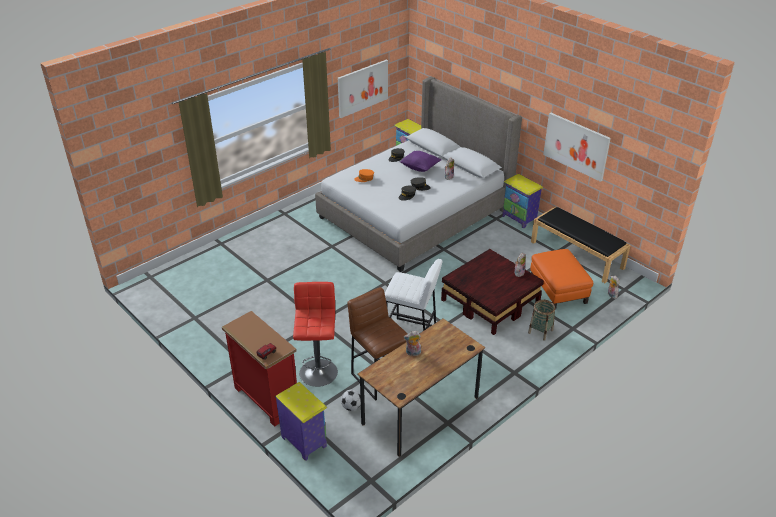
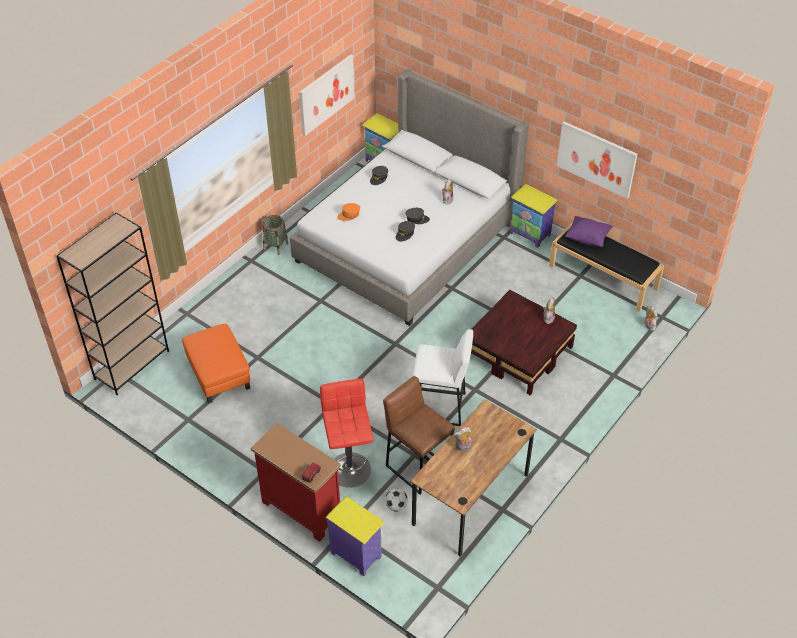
camera: 10 degrees left, 10 degrees up
(164, 273) = (132, 365): none -> beige bookcase
(420, 168) = (410, 190): purple pillow -> purple pillow (587, 238)
(540, 331) = (579, 384): basket -> basket (275, 246)
(558, 290) = (589, 327): orange ottoman -> orange ottoman (218, 374)

